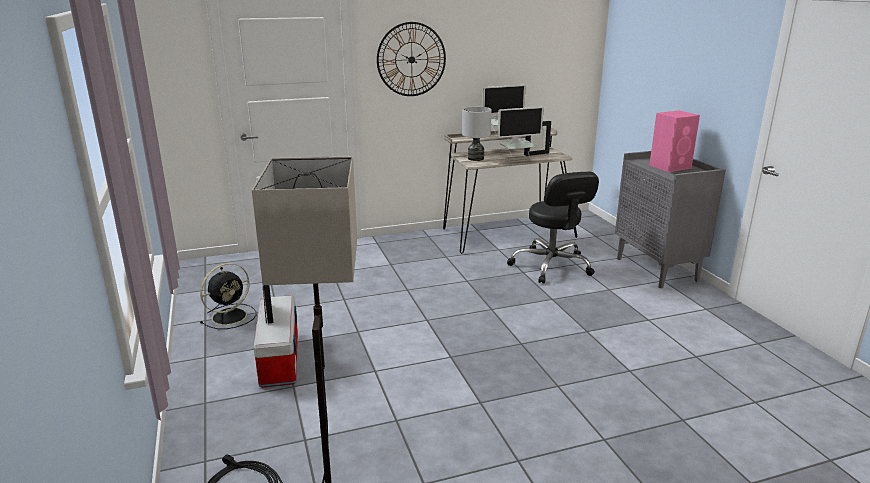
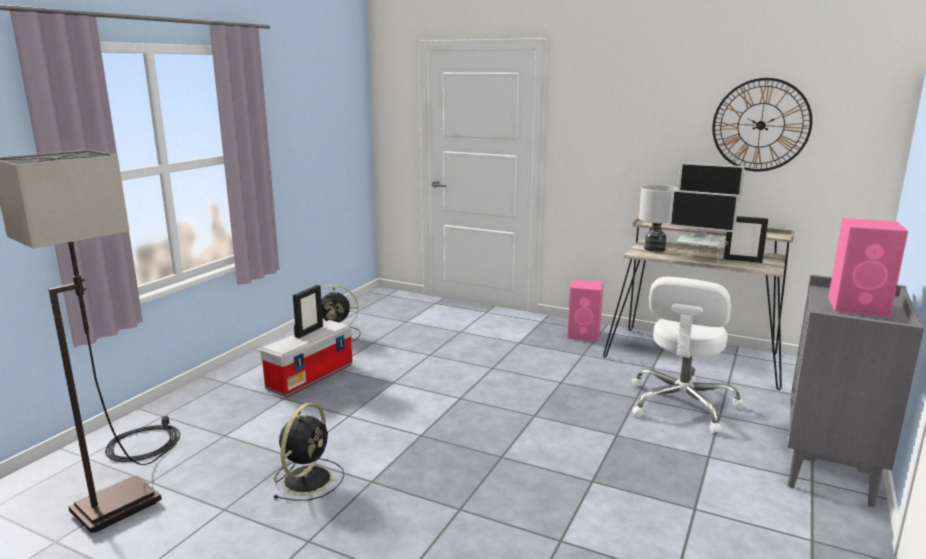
camera: 45 degrees right, 5 degrees down
(411, 59) = (608, 123): wall clock -> wall clock (760, 125)
(422, 242) = (584, 335): none -> pink speaker
(437, 426) = (308, 478): none -> black fan
(552, 267) = (681, 407): black office chair -> white office chair

